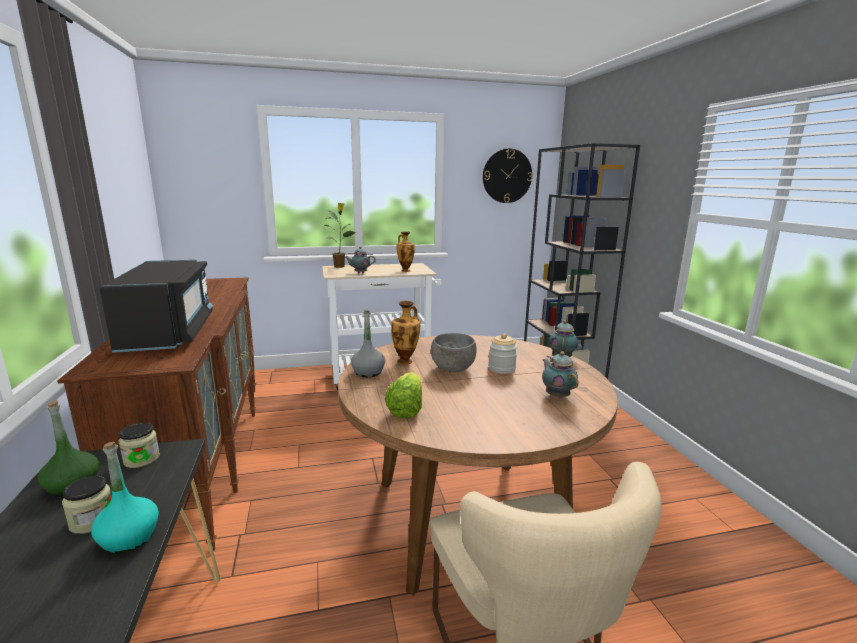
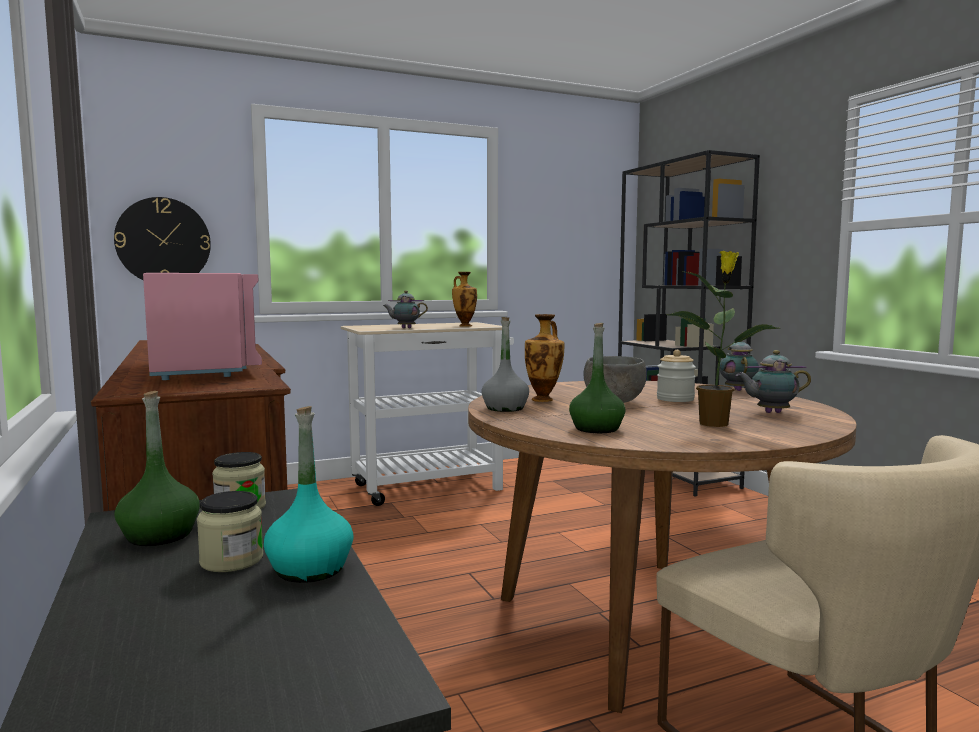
camera: 10 degrees left, 10 degrees down
(169, 333) = (201, 369): black microwave -> pink microwave
(340, 266) = (367, 325): potted plant -> potted plant (715, 423)
(406, 409) = (596, 429): lettuce -> green bottle
(507, 176) = (576, 210): wall clock -> wall clock (163, 241)
(557, 396) = (770, 412): teapot -> teapot turned 60 degrees counterclockwise

